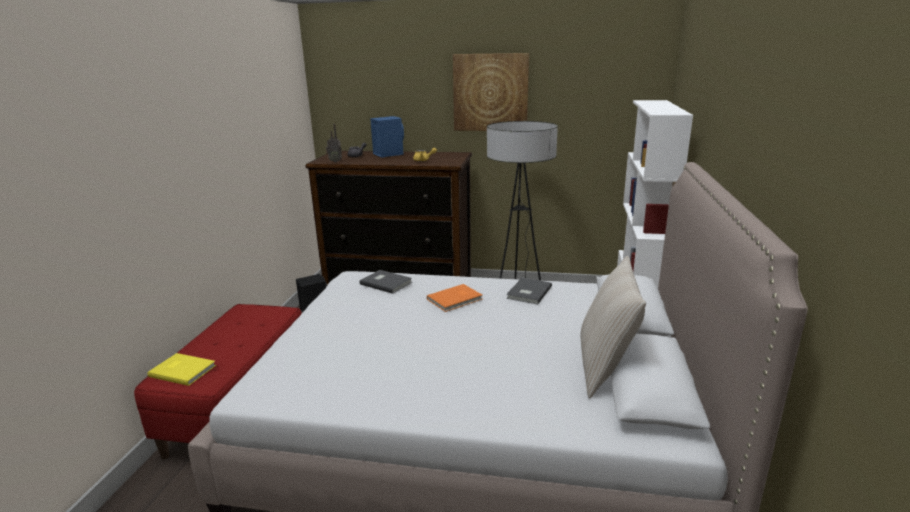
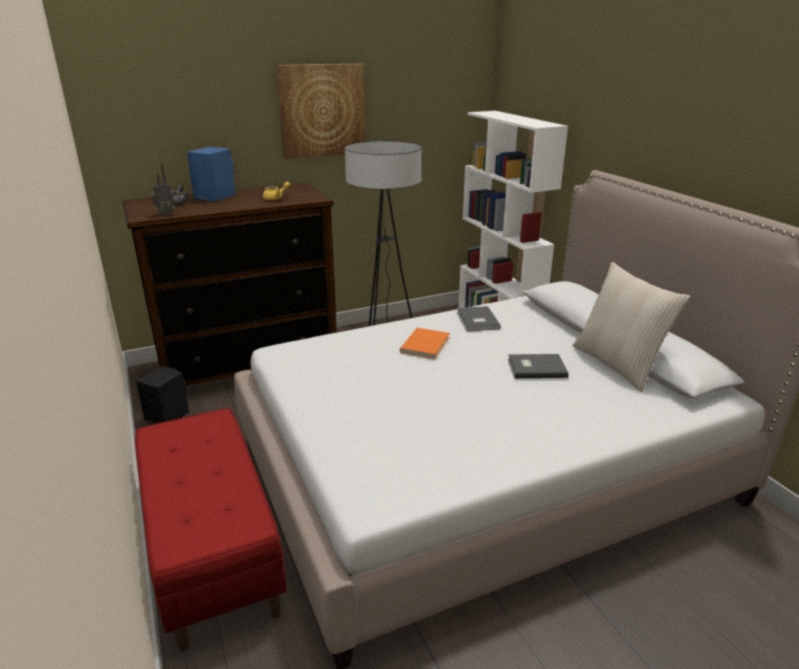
camera: 35 degrees left, 5 degrees up
(183, 370) = (190, 525): yellow book -> none
(386, 282) = (333, 347): grey book -> grey book (535, 367)

